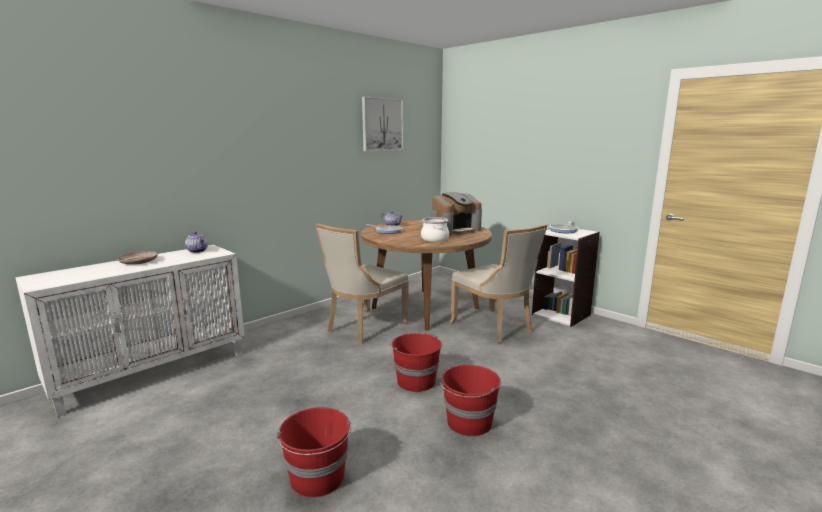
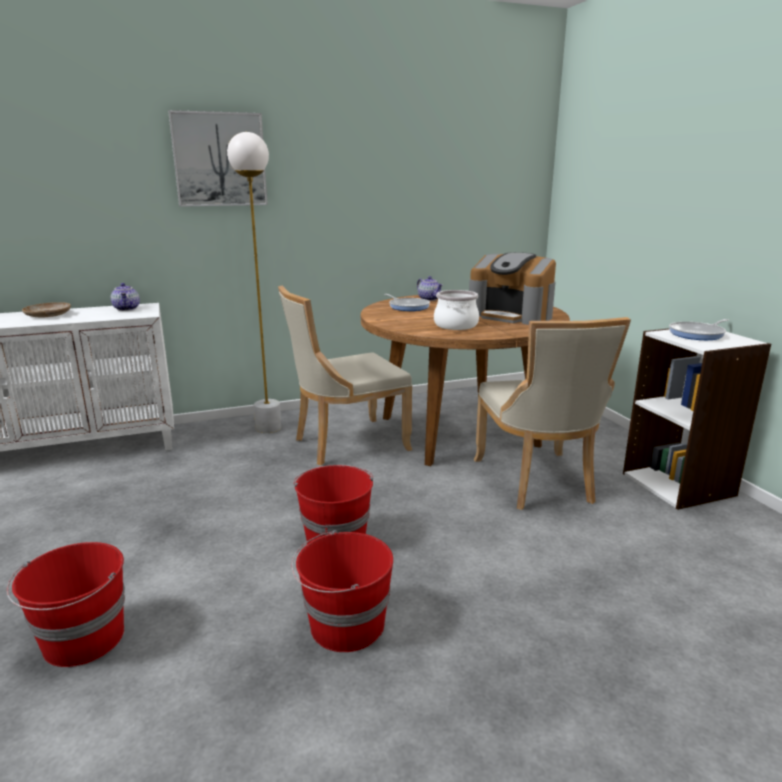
camera: 25 degrees right, 5 degrees up
(299, 327) = (268, 428): none -> white floor lamp
(382, 124) = (436, 140): picture -> picture (219, 160)
(455, 230) = (511, 315): coffee machine -> coffee machine turned 45 degrees clockwise

